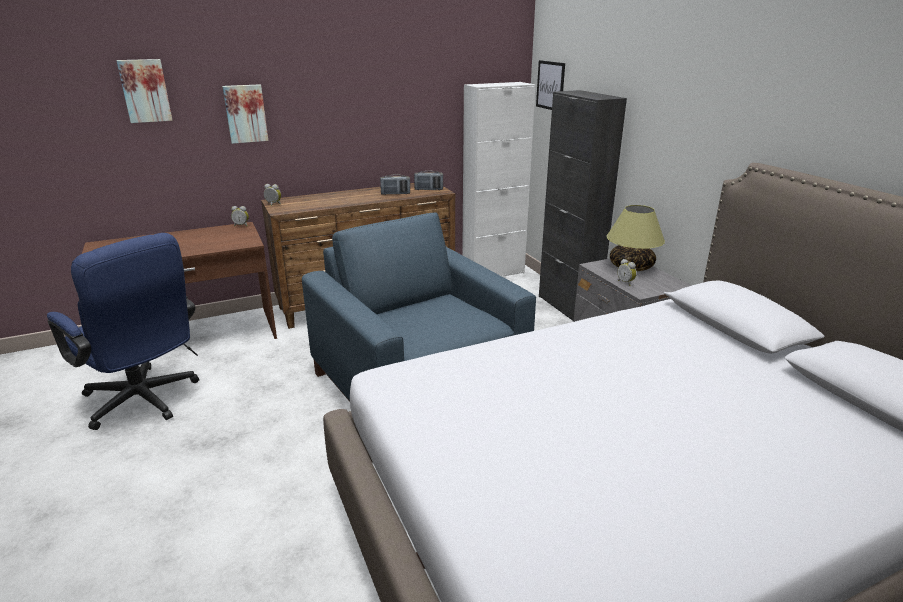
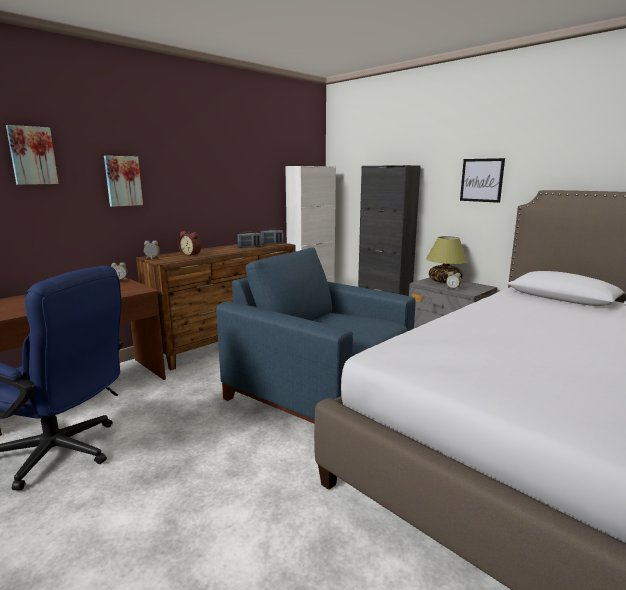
camera: 20 degrees left, 10 degrees down
(319, 201) = (191, 255): none -> alarm clock
(550, 85) = (346, 167): picture -> picture (481, 180)

